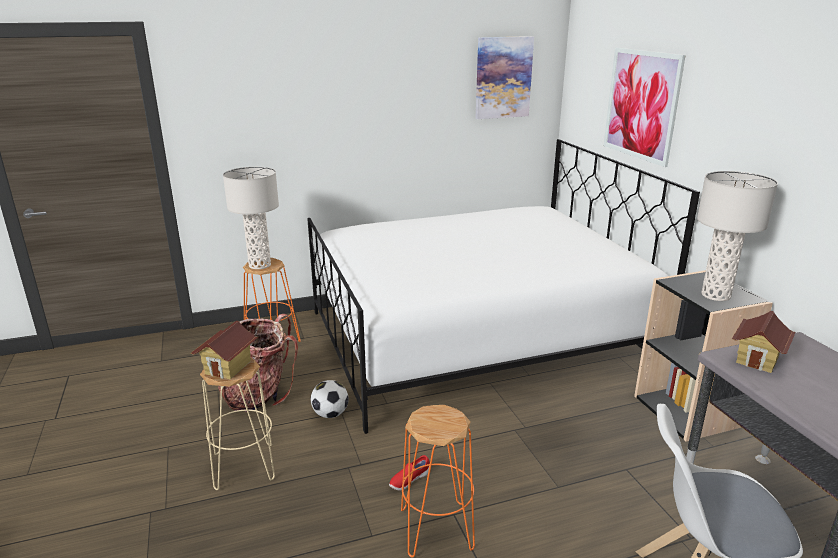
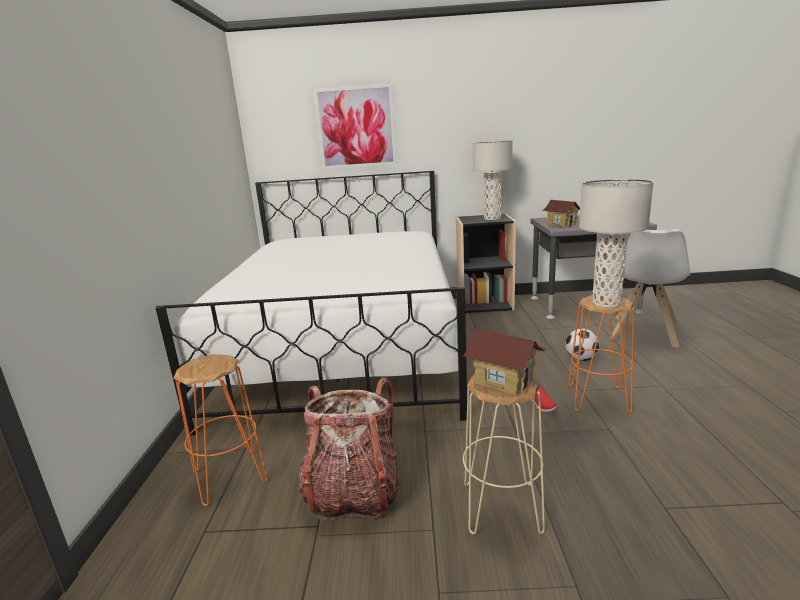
camera: 70 degrees left, 5 degrees down
(260, 265) = (206, 367): white table lamp -> white table lamp (606, 302)
(330, 414) = (425, 438): football -> football (581, 359)
(503, 77) = (220, 123): picture -> none

